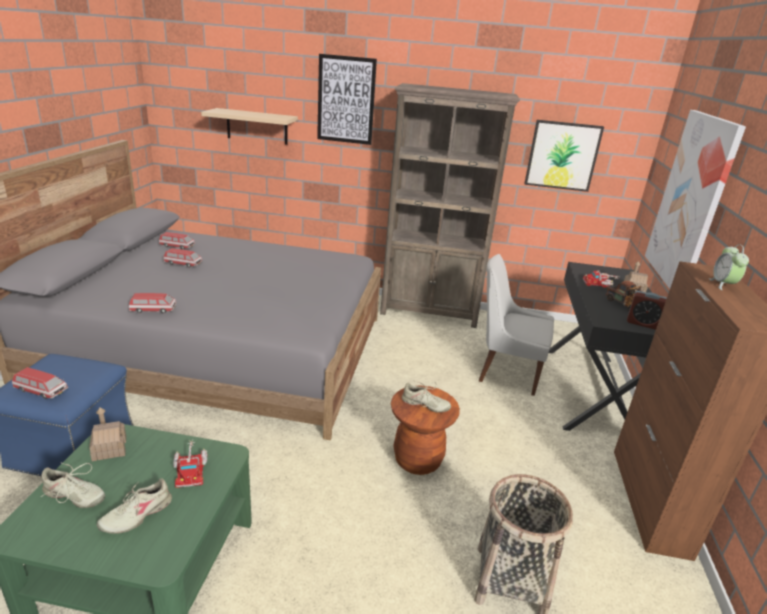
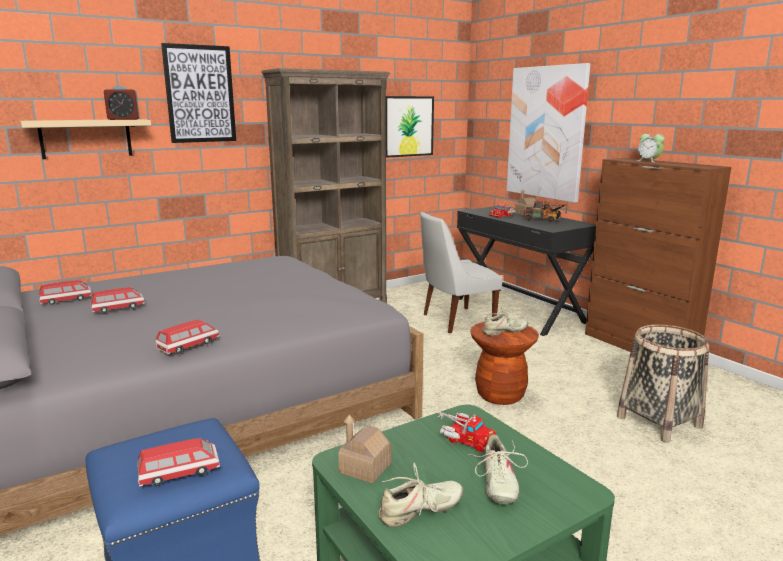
camera: 40 degrees left, 10 degrees down
(643, 323) = (569, 224): alarm clock -> alarm clock (123, 119)

